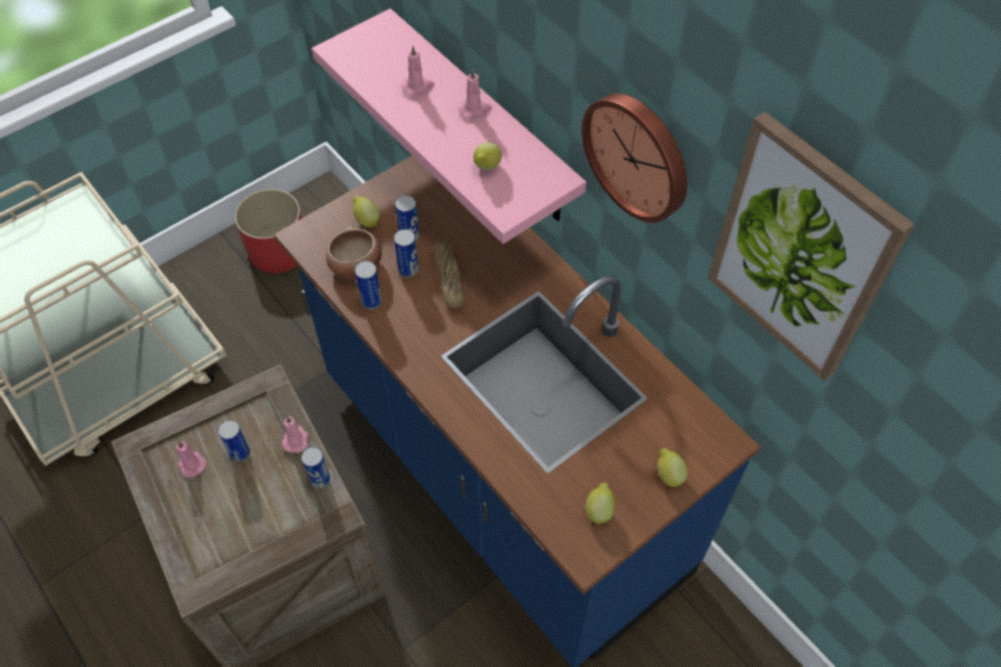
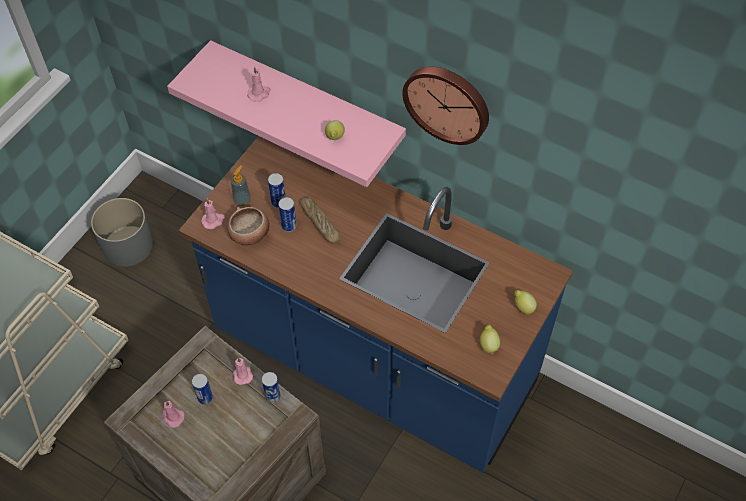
camera: 20 degrees left, 0 degrees up
(277, 250) = (127, 246): red planter -> grey planter
(366, 220) = (242, 200): lemon -> soap dispenser
(371, 301) = (273, 256): can -> none
(475, 109) = (307, 99): pink candle -> pink candle (213, 220)
(802, 251) = (579, 136): picture -> none

